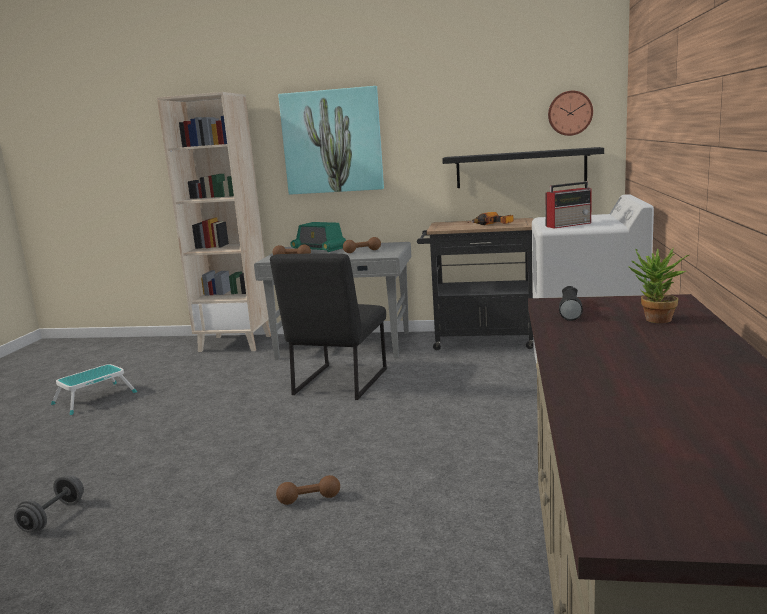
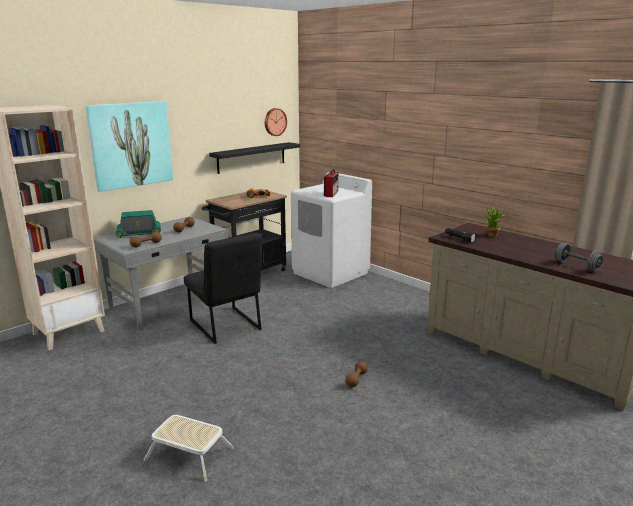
camera: 55 degrees left, 5 degrees up
(53, 517) = (254, 470): grey dumbbell -> grey dumbbell (577, 266)
(66, 473) = (189, 454): none -> beige step ladder
(94, 398) = (51, 416): turquoise step ladder -> none

